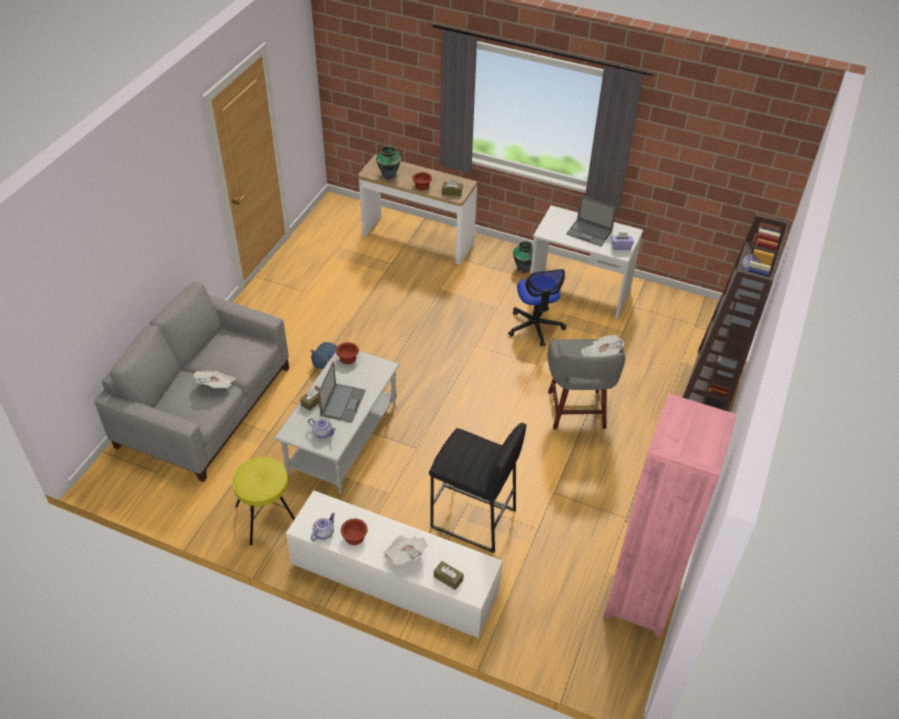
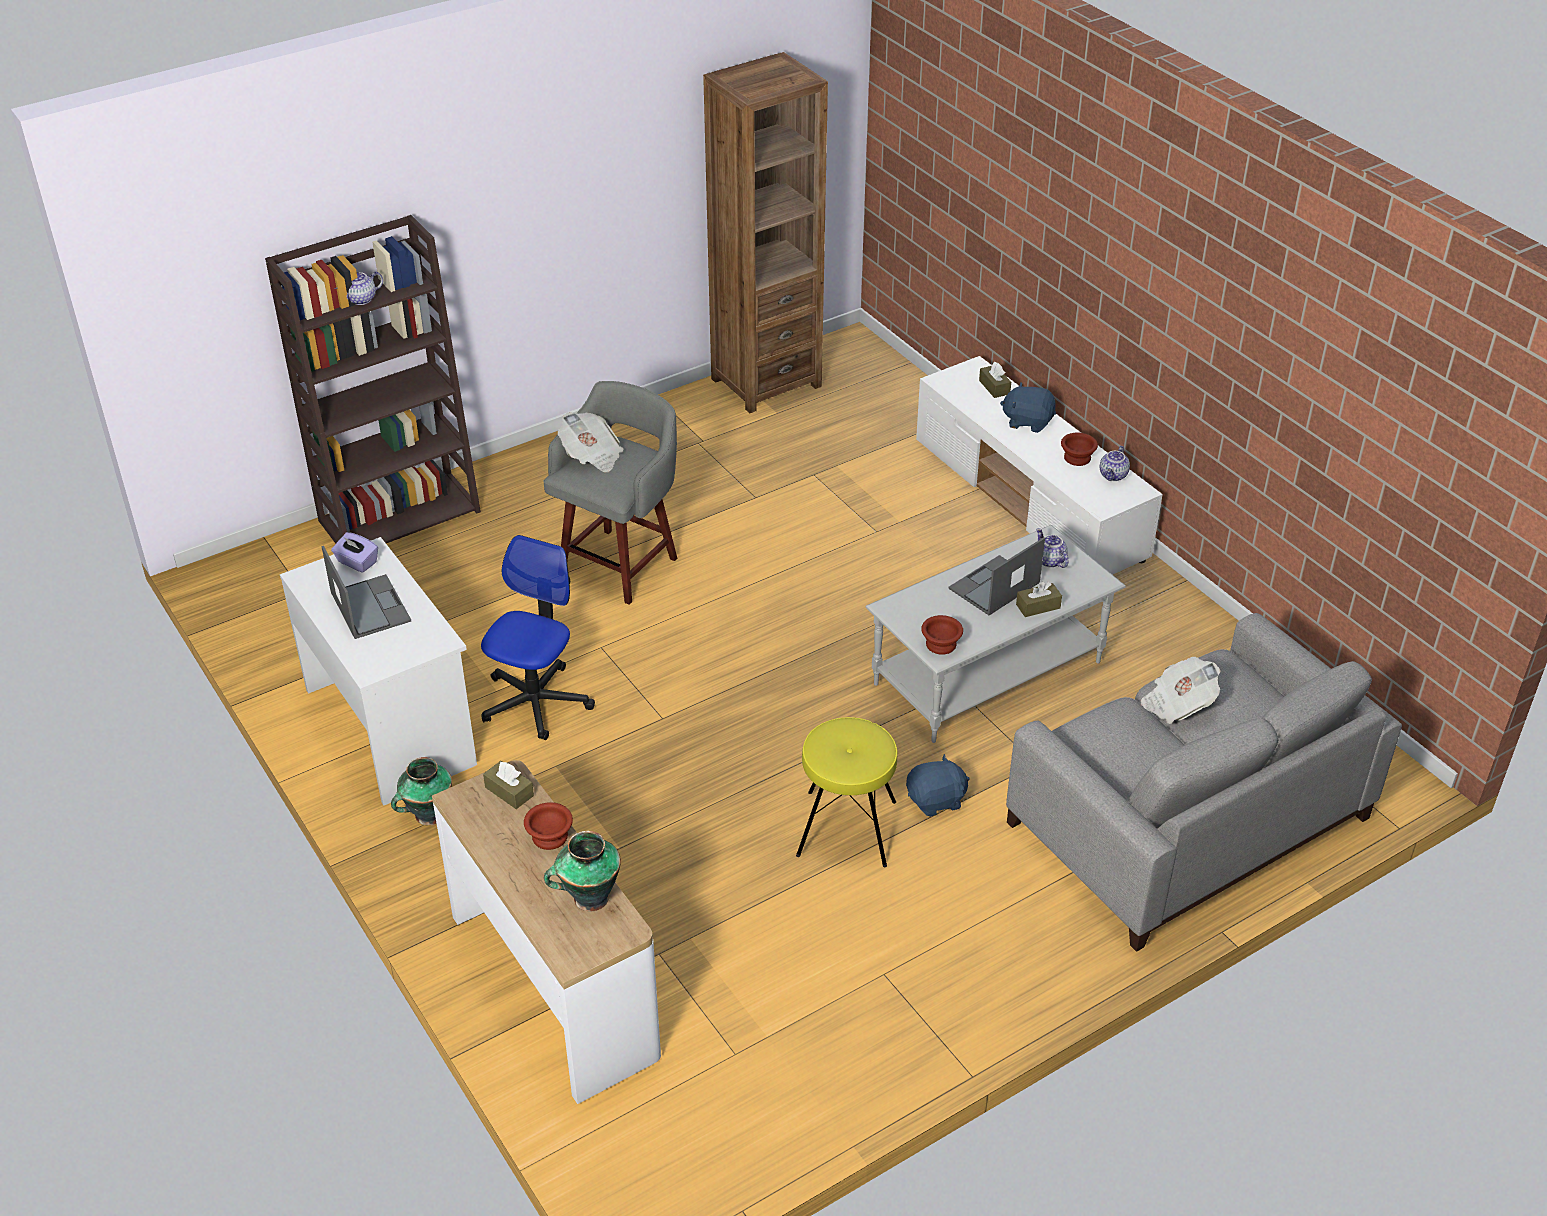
camera: 145 degrees left, 5 degrees down
(267, 516) = (1157, 625): yellow stool -> yellow stool (847, 829)
(323, 533) = (1113, 476): teapot -> teapot turned 45 degrees counterclockwise
(405, 555) = (1028, 421): newspaper -> blue plush toy
(473, 519) = (883, 514): black stool -> none
(641, 598) = (766, 382): pink bookcase -> brown bookcase

